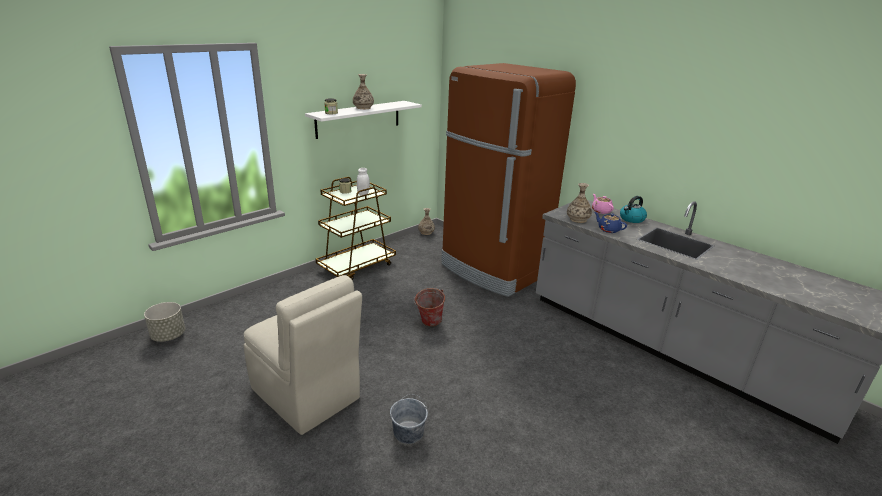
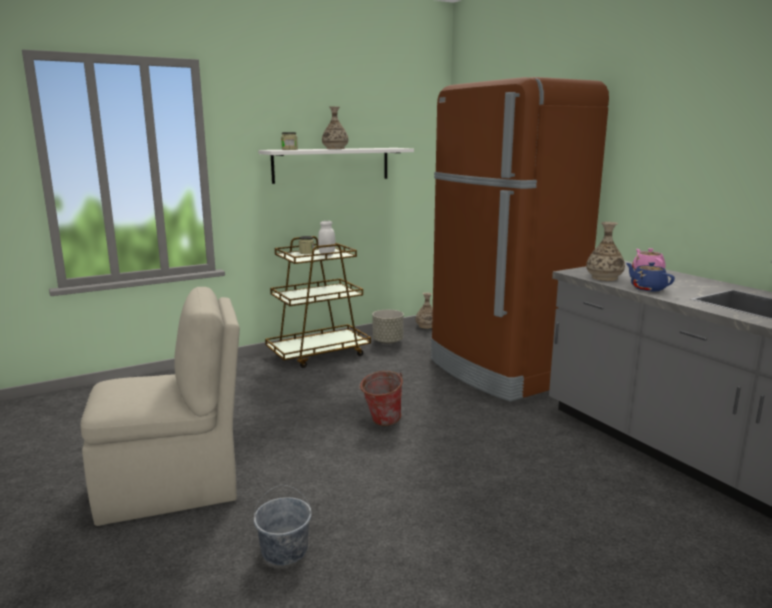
camera: 15 degrees right, 10 degrees down
(169, 335) = (55, 405): grey planter -> grey planter (388, 341)
(306, 395) = (173, 486): beige chair -> beige chair turned 75 degrees counterclockwise
(631, 219) = (693, 281): kettle -> none

